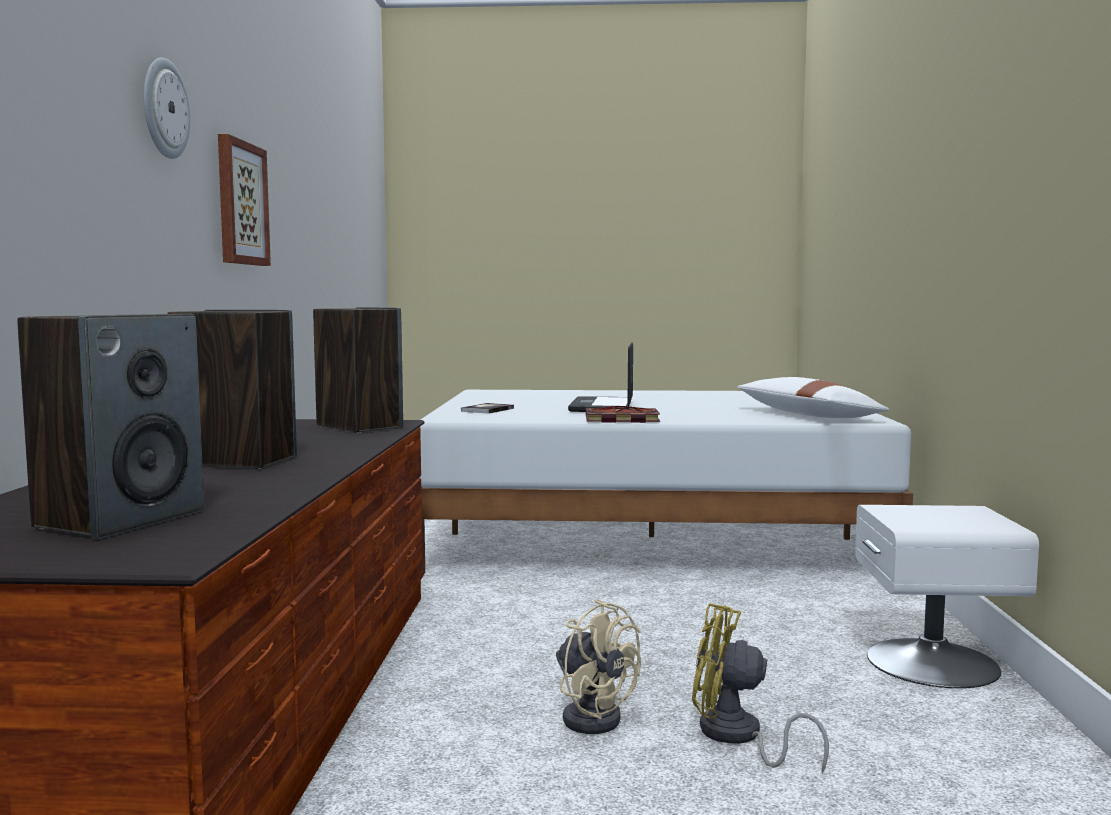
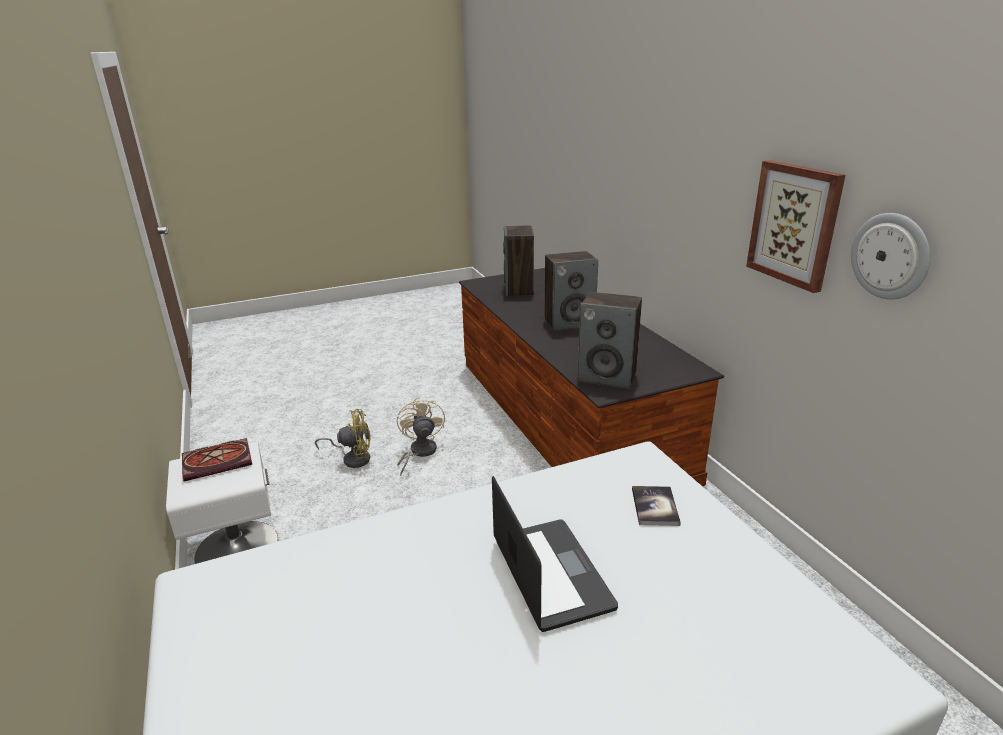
camera: 155 degrees right, 20 degrees up
(164, 109) = (706, 146): wall clock -> wall clock (890, 256)
(592, 715) = (419, 452): beige fan -> beige fan turned 60 degrees clockwise
(620, 419) = (482, 502): book -> book (219, 461)
(807, 415) = (268, 596): white pillow -> none

